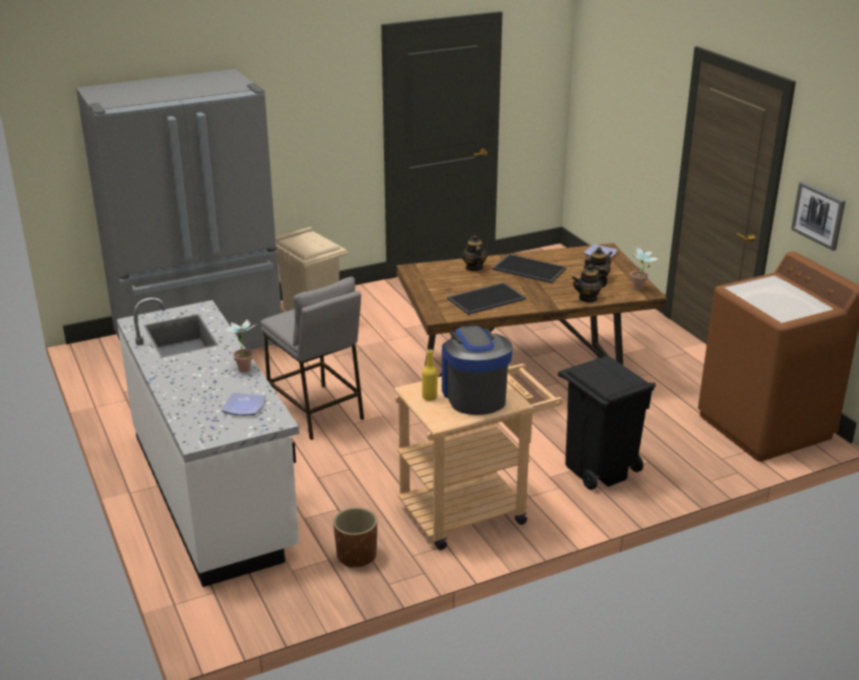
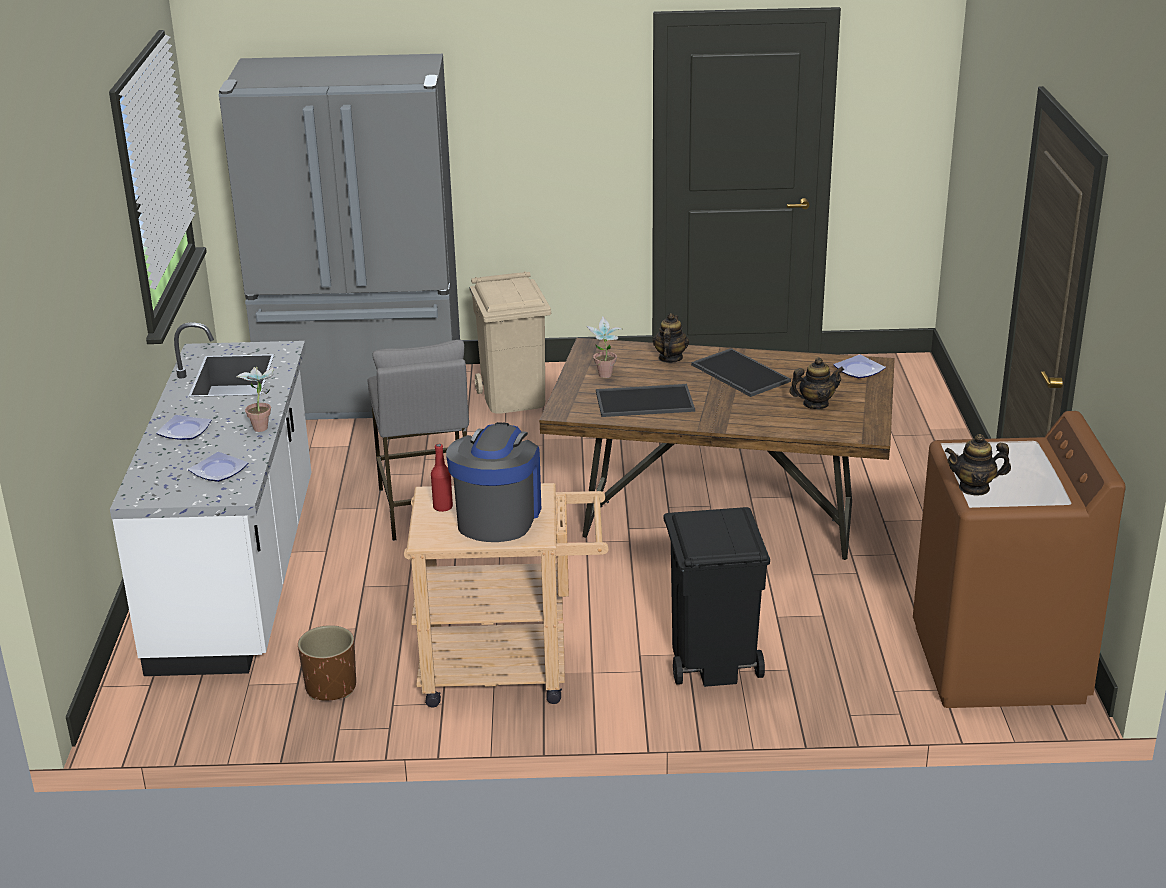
camera: 25 degrees right, 0 degrees up
(185, 384) = (185, 431): none -> plate
(429, 397) = (443, 507): yellow bottle -> red bottle
(588, 298) = (779, 426): teapot -> teapot (974, 488)
(640, 289) = (863, 428): potted plant -> potted plant (605, 377)
(819, 215) = (1108, 362): picture -> none

